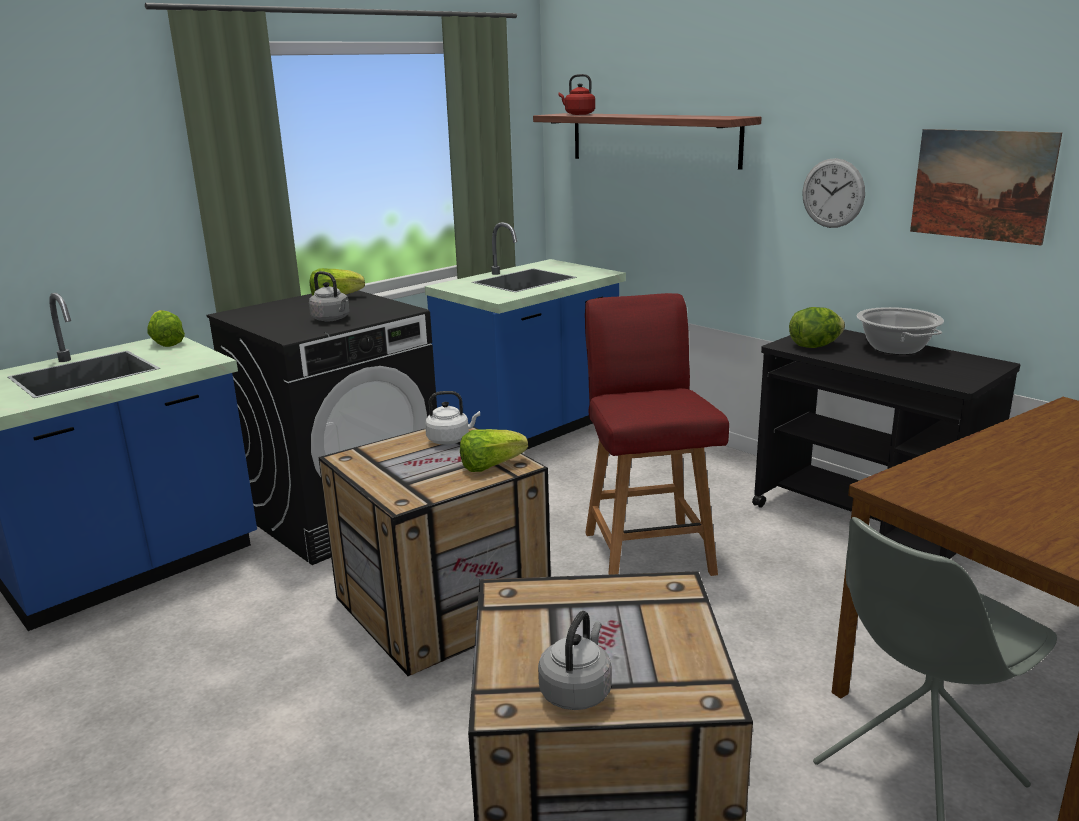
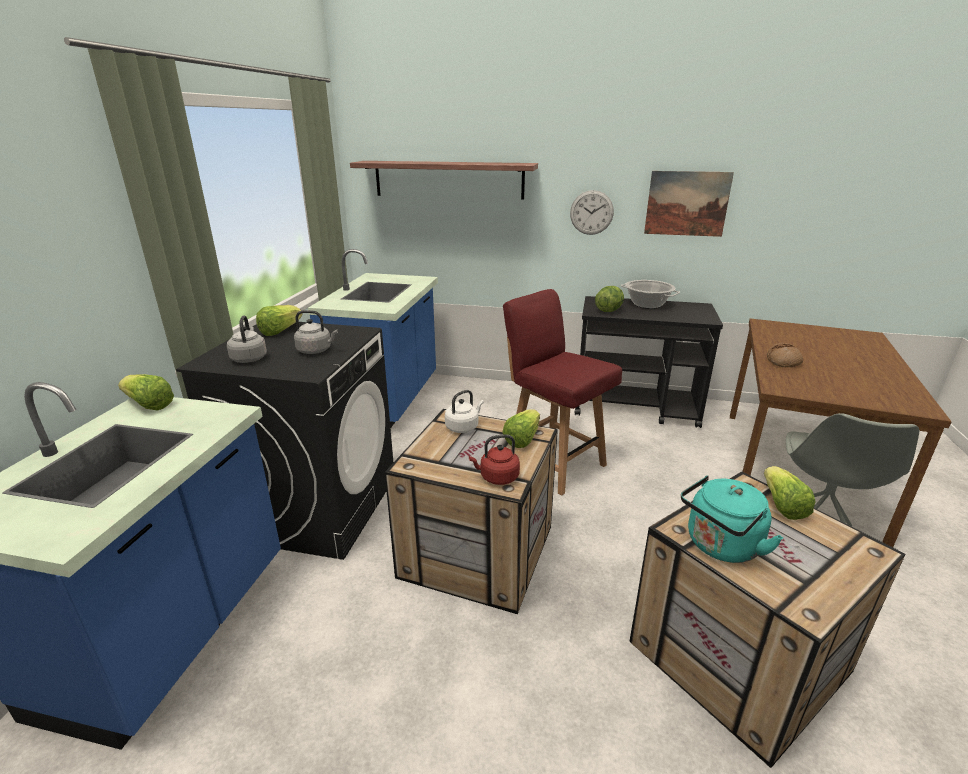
camera: 35 degrees left, 5 degrees up
(522, 622) = (720, 546): none -> turquoise kettle
(577, 691) = (818, 580): grey kettle -> grey kettle (249, 358)
(578, 114) = (387, 161): red kettle -> red kettle (497, 477)
(678, 618) = (782, 506): none -> lettuce
(983, 459) = (783, 361): none -> bread

